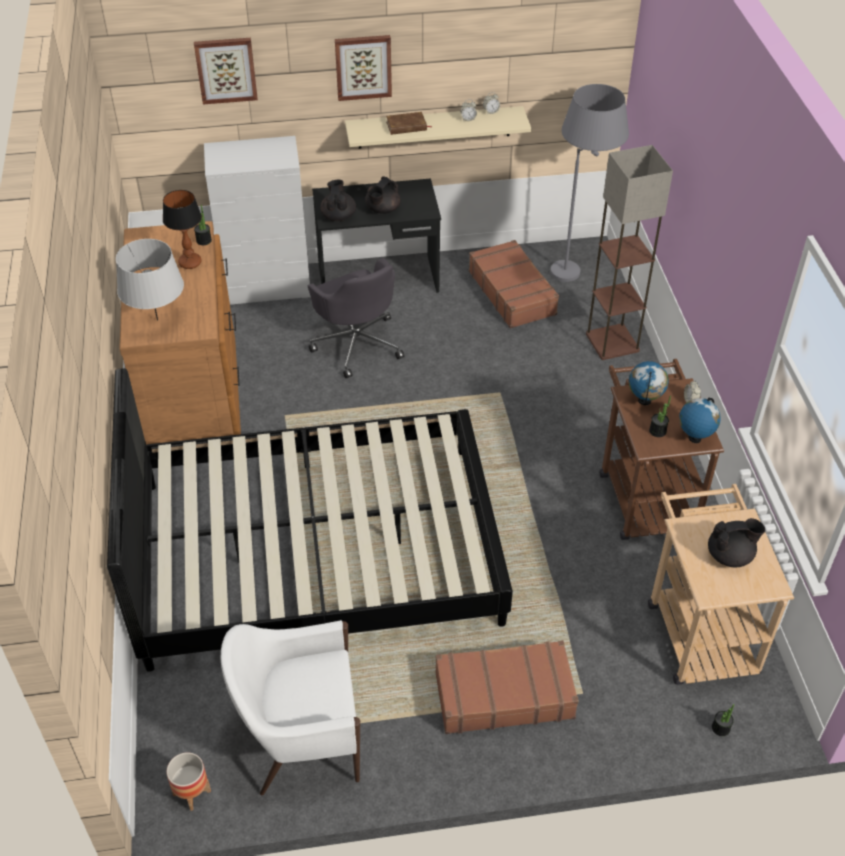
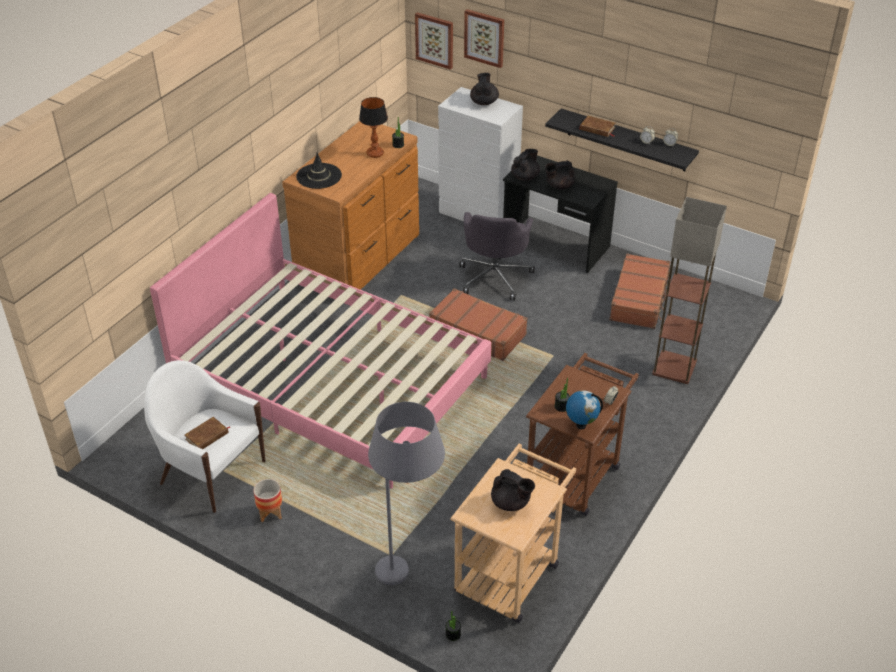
camera: 40 degrees right, 5 degrees down
(157, 320) = (319, 176): grey table lamp -> black hat
(192, 793) = (130, 460): planter -> planter (270, 513)
(250, 149) = (484, 102): none -> black teapot
(309, 700) = (207, 436): none -> brown book
(316, 552) = (331, 381): black bed -> pink bed
(363, 67) = (579, 71): picture -> picture (435, 40)
(434, 127) = (627, 140): beige shelf -> black shelf
(503, 695) = (344, 524): brown suitcase -> brown suitcase (478, 332)
(578, 266) = (711, 306): grey floor lamp -> grey floor lamp (410, 573)
(644, 401) = (577, 385): globe -> none

